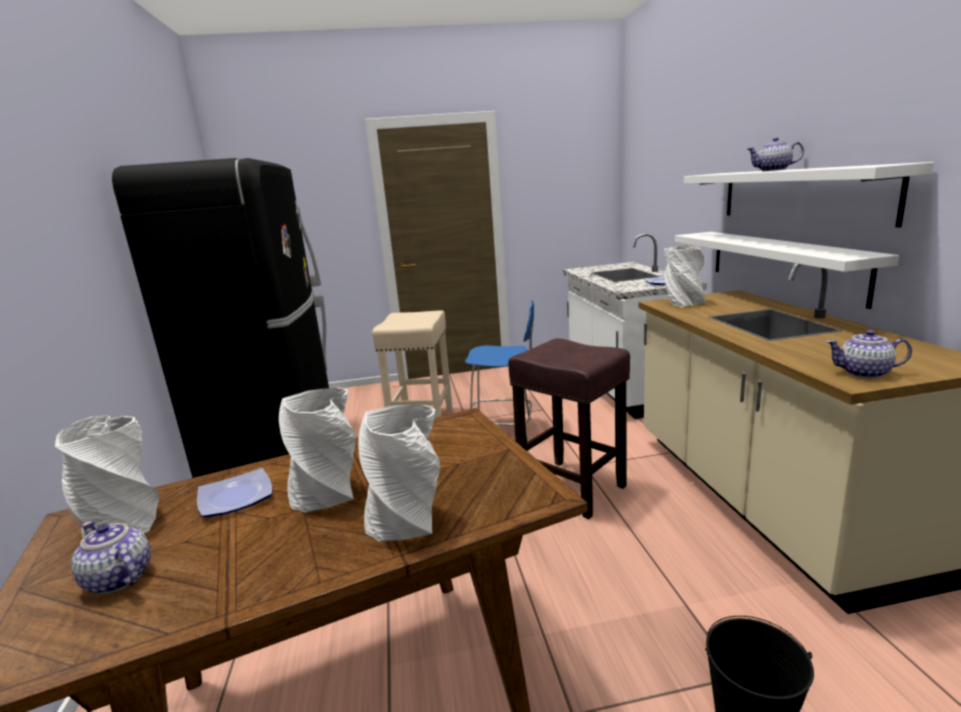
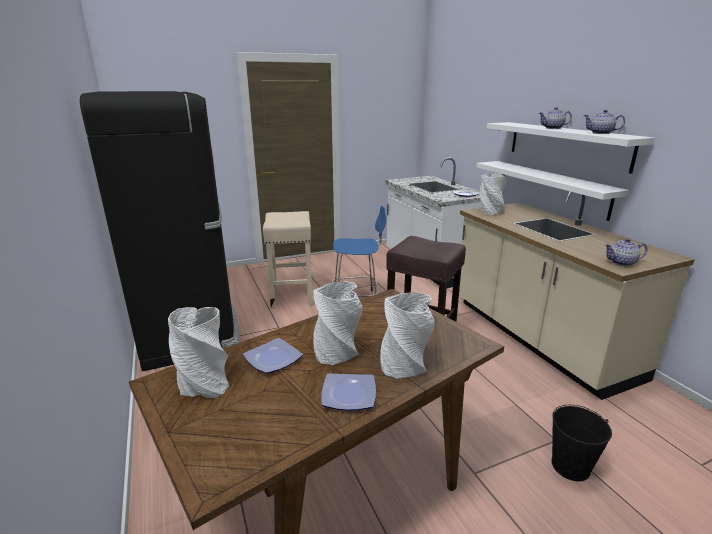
camera: 15 degrees left, 5 degrees up
(118, 579) = (239, 418): teapot -> teapot (601, 133)
(287, 560) = (347, 395): none -> plate

